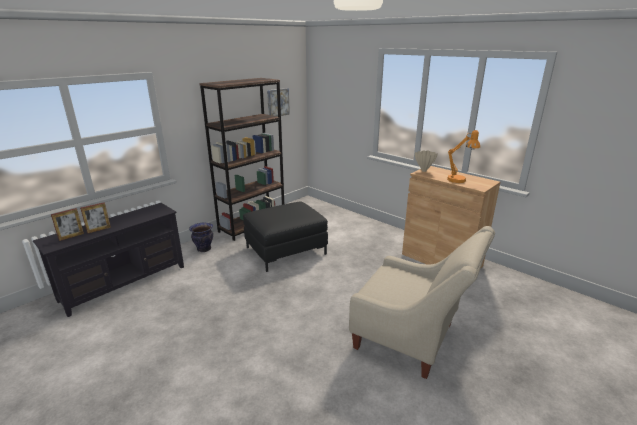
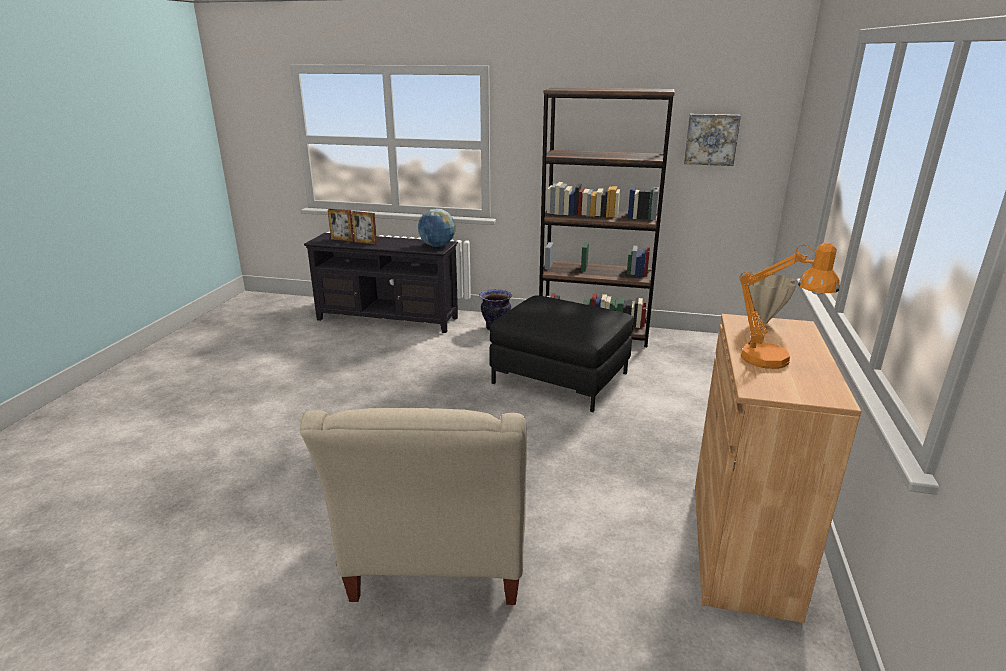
camera: 60 degrees right, 0 degrees up
(158, 209) = (437, 246): none -> globe

